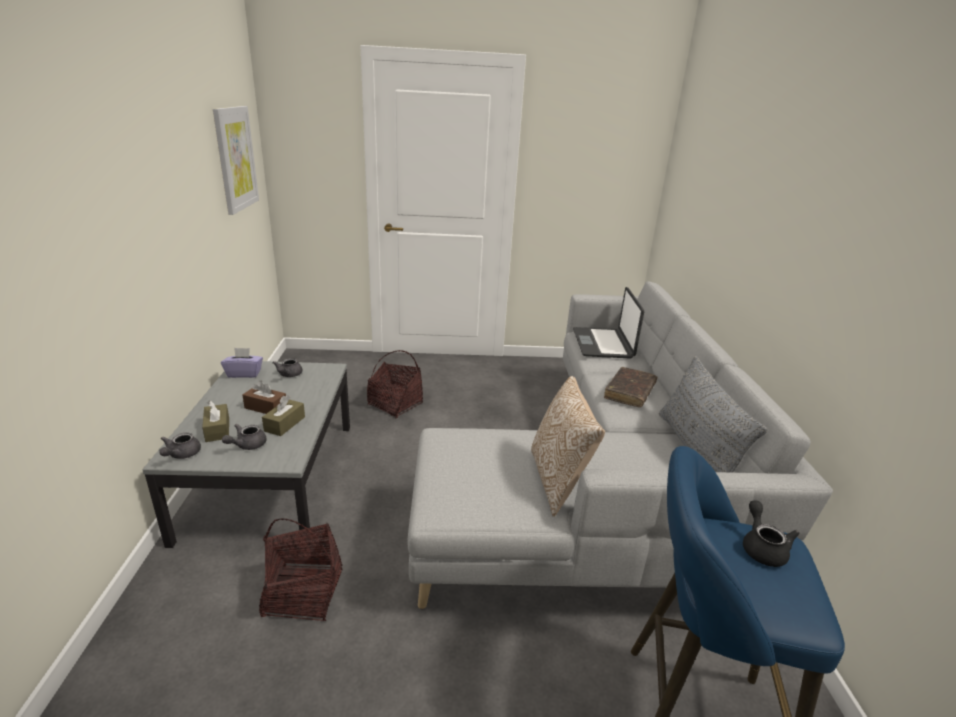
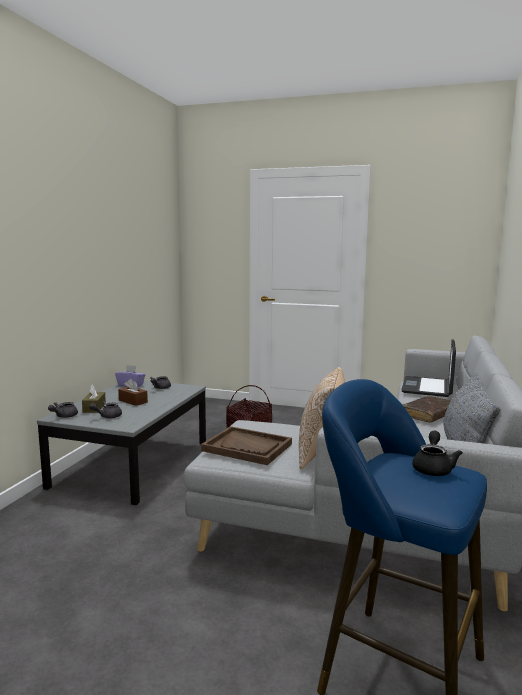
camera: 20 degrees right, 15 degrees down
(235, 159) = (155, 243): picture -> none
(285, 424) = (139, 409): brown tissue box -> none
(303, 592) = (118, 527): basket -> none
(473, 487) = (247, 447): none -> brown tray

